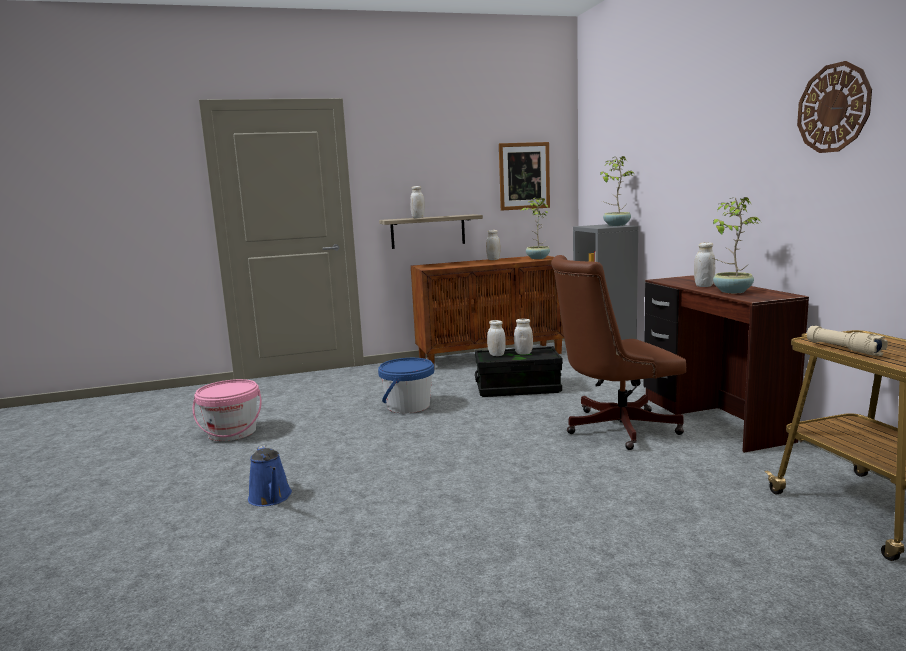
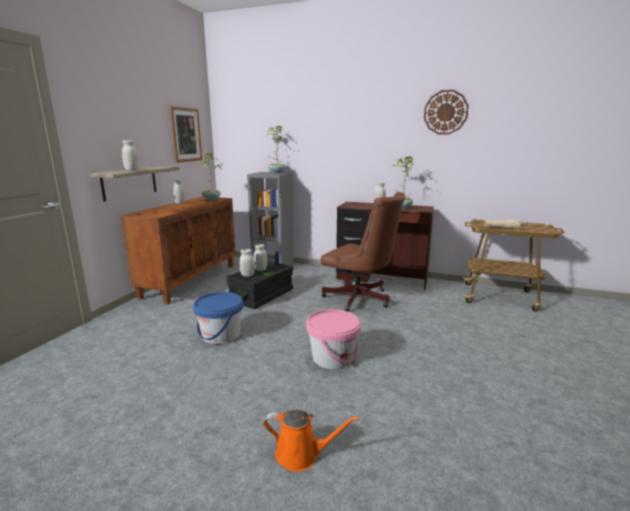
camera: 55 degrees left, 5 degrees up
(232, 432) = (106, 437): pink bucket -> pink bucket (332, 358)
(271, 498) = (301, 455): blue watering can -> orange watering can
(613, 428) = (360, 299): brown office chair -> brown office chair turned 75 degrees counterclockwise

